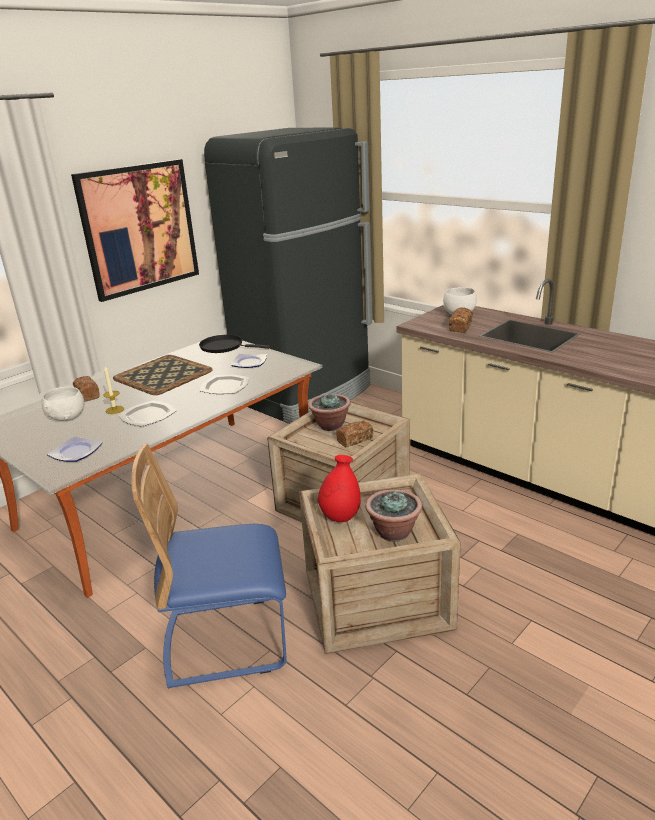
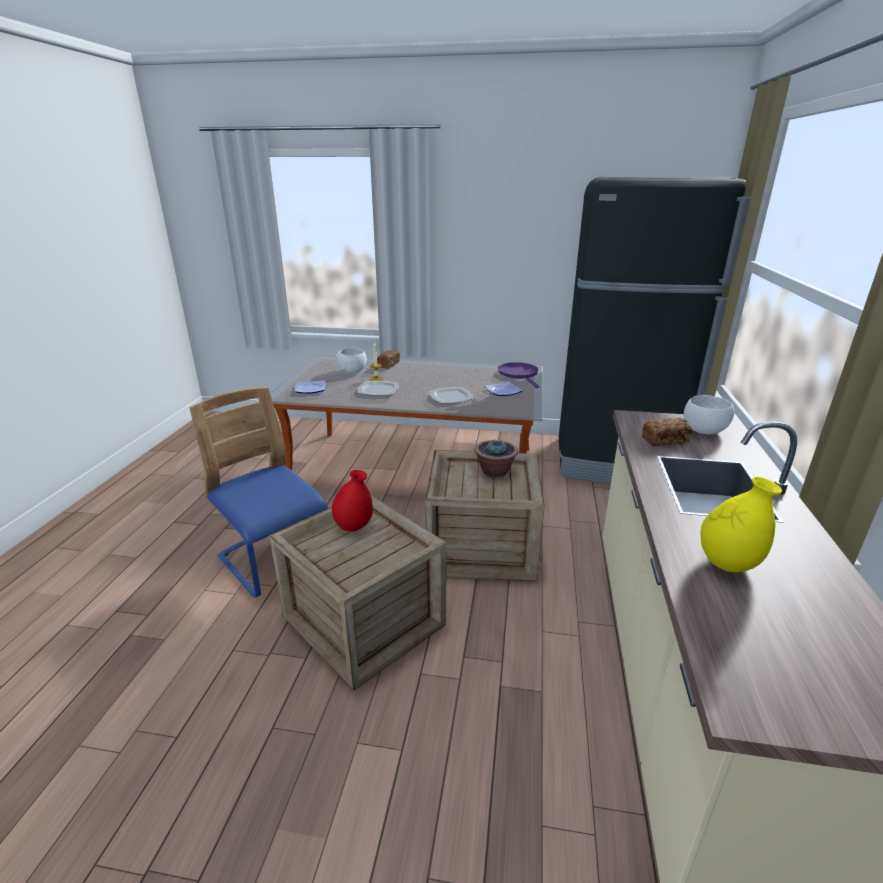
camera: 55 degrees right, 0 degrees up
(139, 228) = (502, 251): picture -> none
(164, 375) = (444, 373): tray -> none
(224, 347) = (519, 374): black frying pan -> purple frying pan
(355, 440) = (483, 492): bread -> none
(393, 532) = (349, 561): potted plant -> none
(610, 358) = (728, 563): none -> yellow vase

